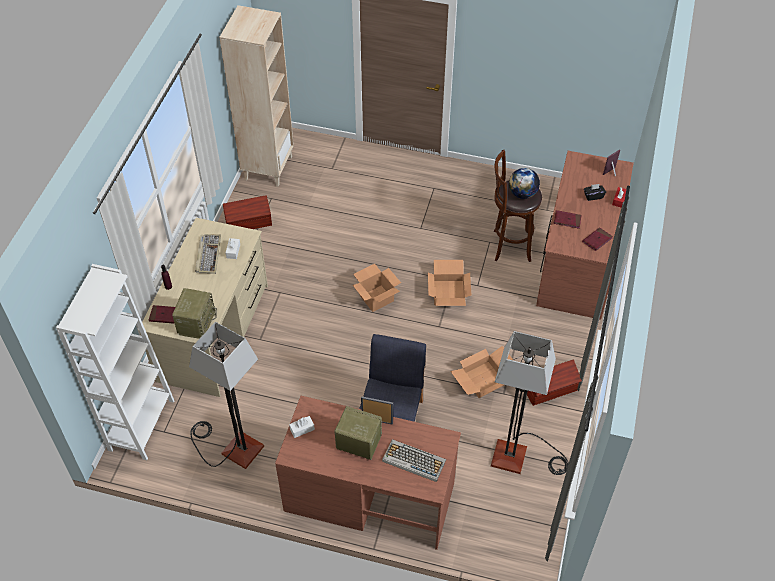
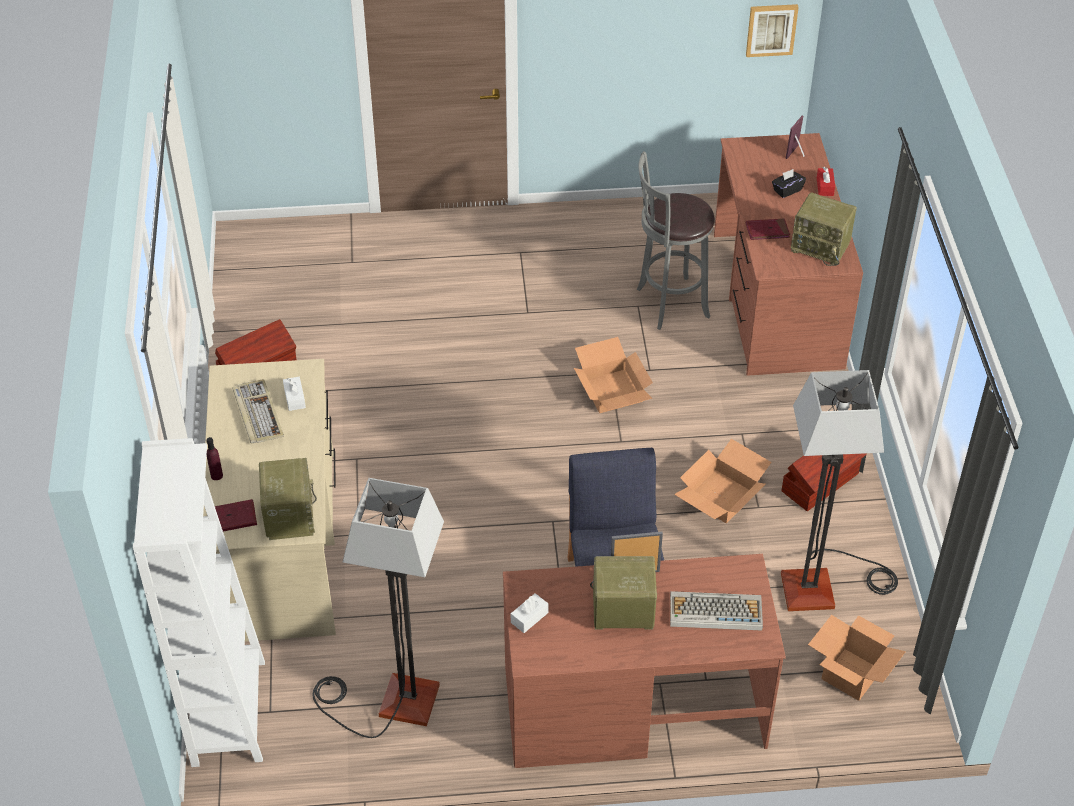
camera: 20 degrees left, 5 degrees down
(268, 167) = (250, 285): beige bookcase -> none
(376, 299) = (509, 428): cardboard box -> cardboard box (851, 675)
(509, 246) = (668, 304): brown stool -> grey stool
(522, 194) = (685, 212): globe -> none
(597, 240) = (821, 247): red book -> radio
(619, 88) = (771, 29): none -> picture

